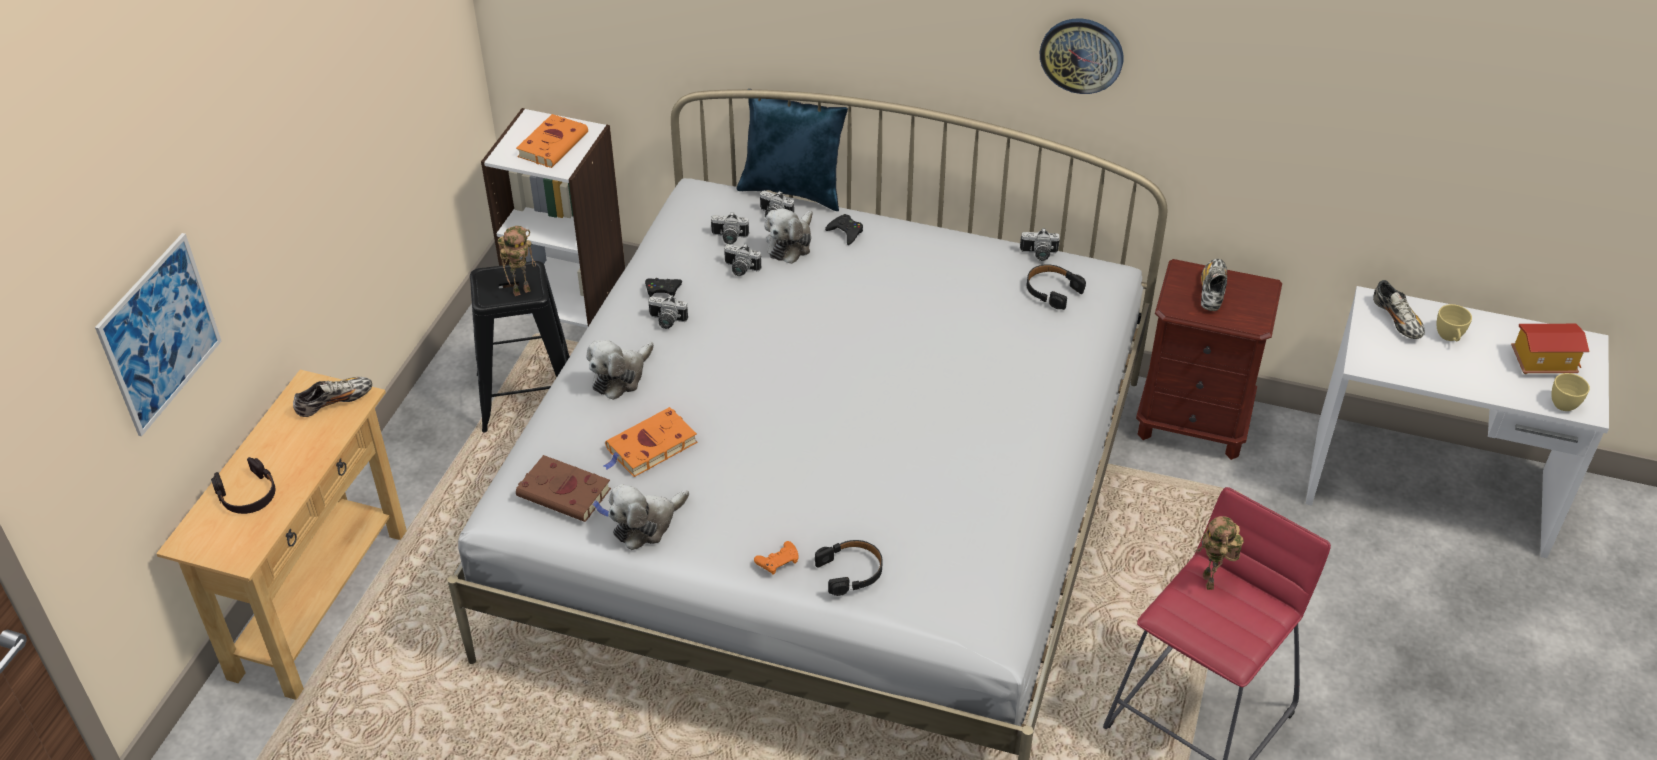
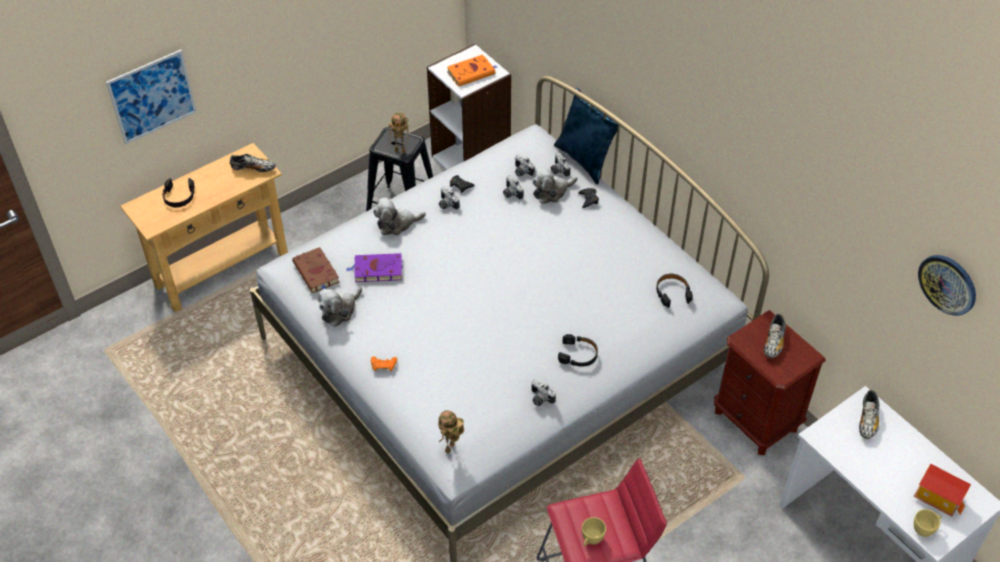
camera: 35 degrees right, 5 degrees up
(646, 524) = (340, 310): plush toy -> plush toy turned 45 degrees counterclockwise
(650, 447) = (376, 270): orange book -> purple book
(851, 571) = (413, 391): black headphones -> black headphones (578, 354)
(1039, 254) = (687, 267): camera -> camera (540, 399)
(1081, 55) = (738, 155): wall clock -> wall clock (948, 284)
(1211, 583) = (605, 508): toy robot -> toy robot (451, 449)
(1212, 291) = (774, 342): shoe -> shoe turned 150 degrees clockwise
(1449, 337) = (891, 449): yellow cup -> yellow cup (591, 540)

